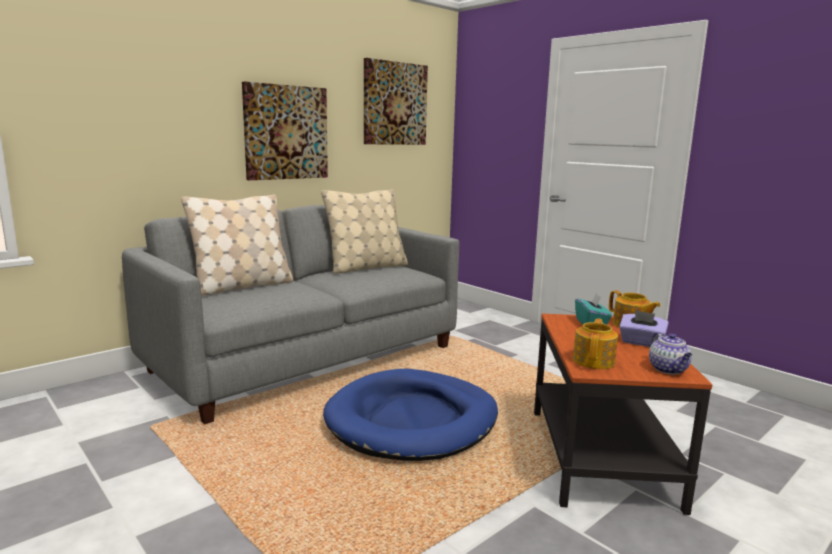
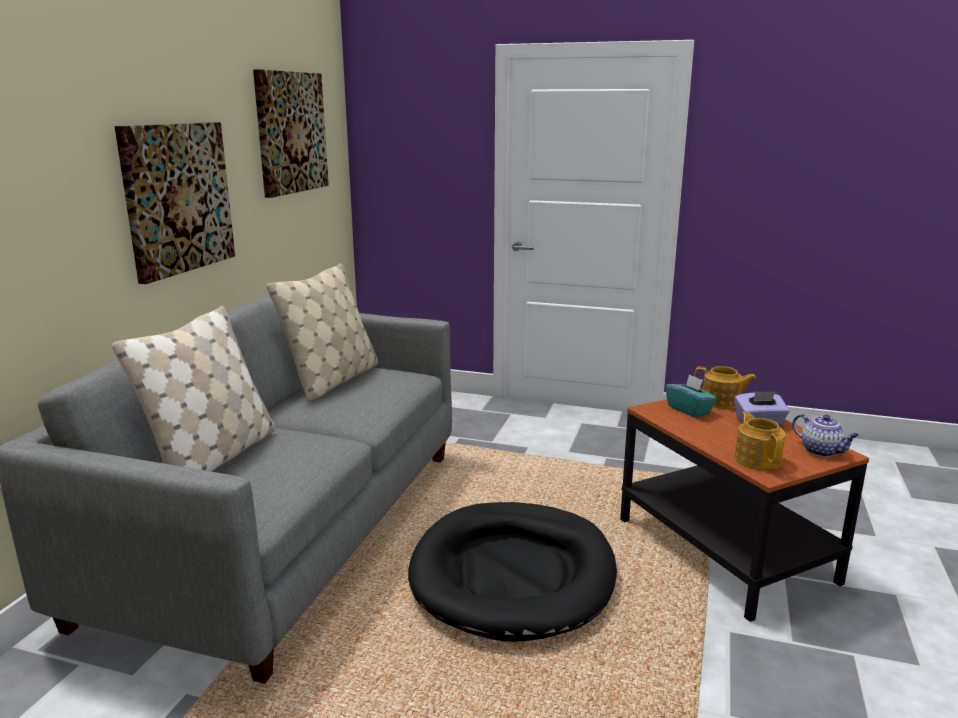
camera: 30 degrees left, 5 degrees up
(412, 420) = (513, 574): blue dog bed -> black dog bed

